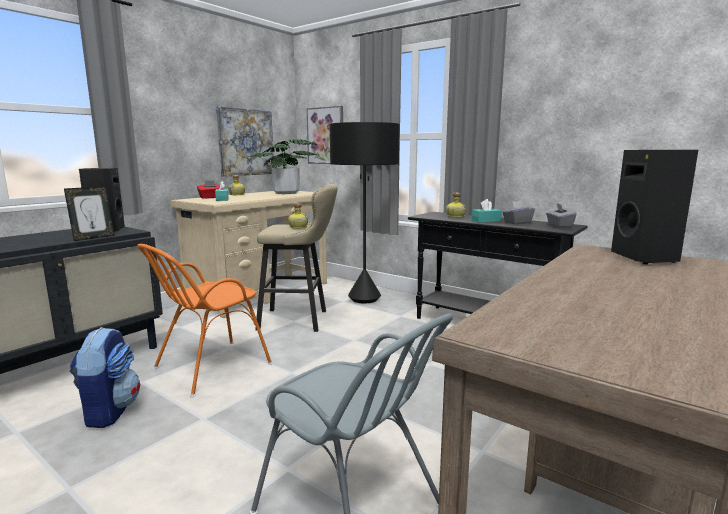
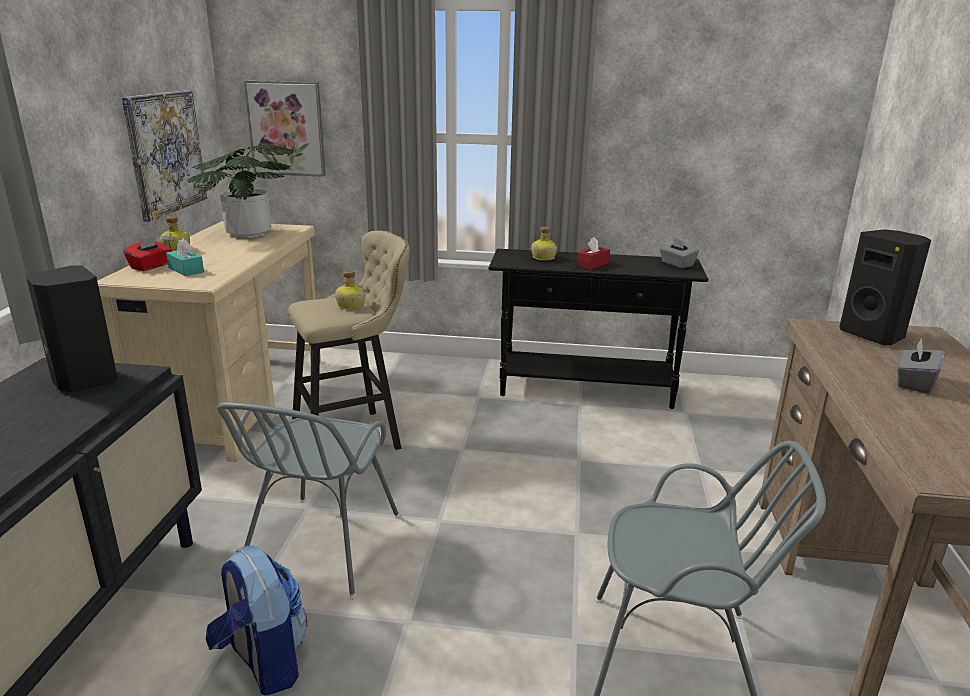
camera: 30 degrees left, 10 degrees up
(93, 238) = (106, 404): picture frame -> none
(209, 367) = (320, 548): orange chair -> grey chair
(364, 299) = (404, 379): black floor lamp -> none
(486, 221) = (592, 264): turquoise tissue box -> red tissue box
(517, 222) = (629, 263): grey tissue box -> grey tissue box (914, 383)

